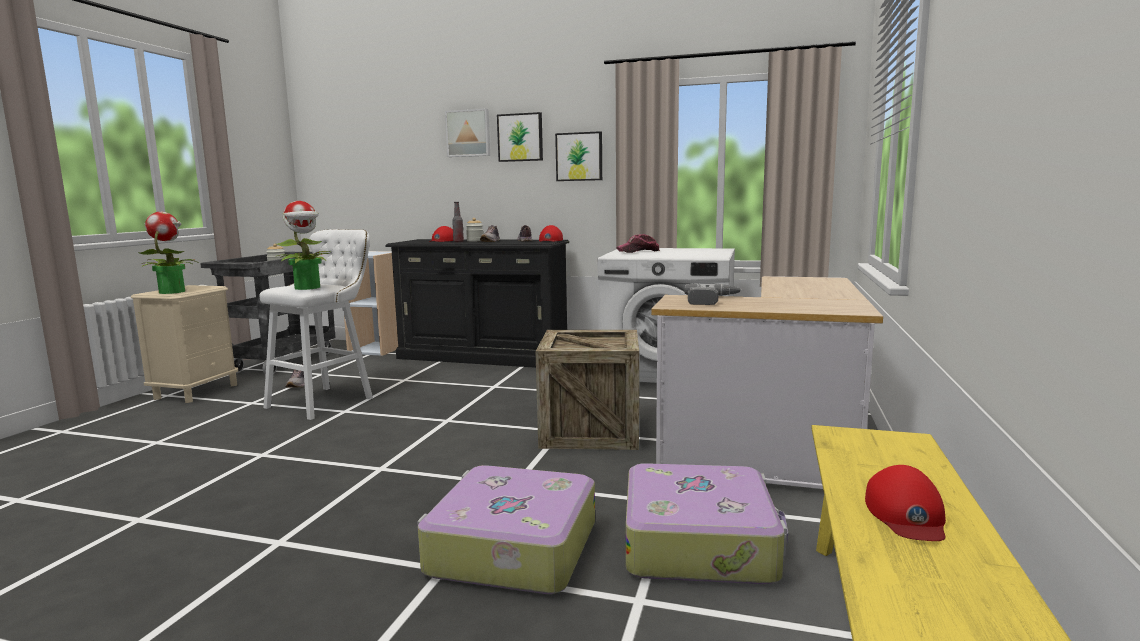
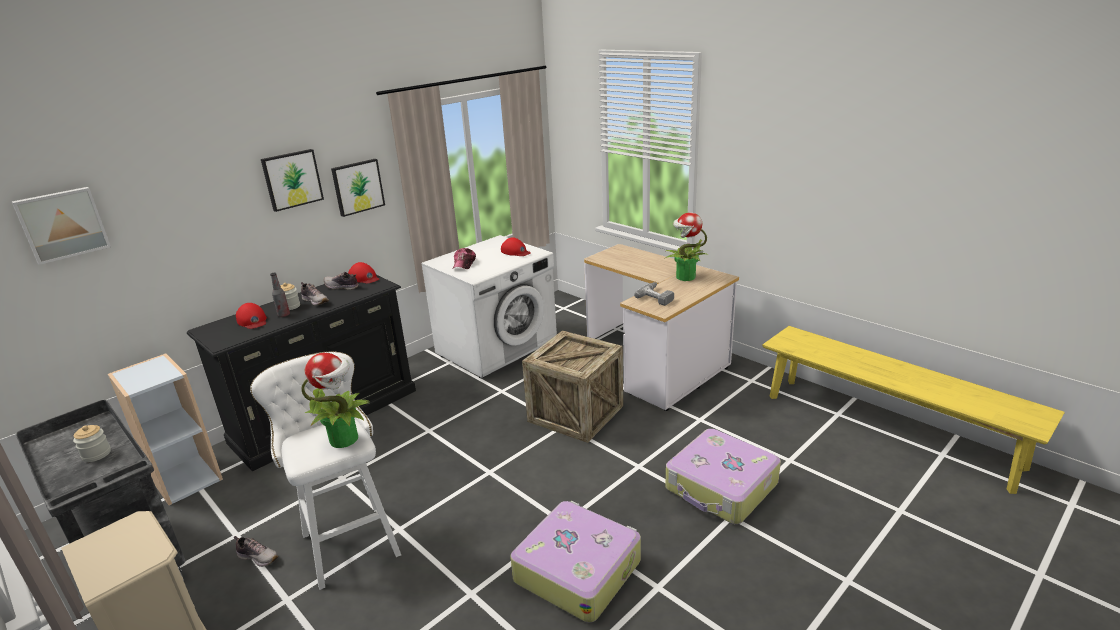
camera: 60 degrees left, 15 degrees up
(172, 292) = (126, 559): potted plant -> potted plant (685, 277)
(468, 133) = (225, 186): picture -> picture (62, 224)
(700, 542) = (747, 425): suitcase -> suitcase (577, 569)
(906, 514) = (863, 363): red cap -> red cap (515, 252)

